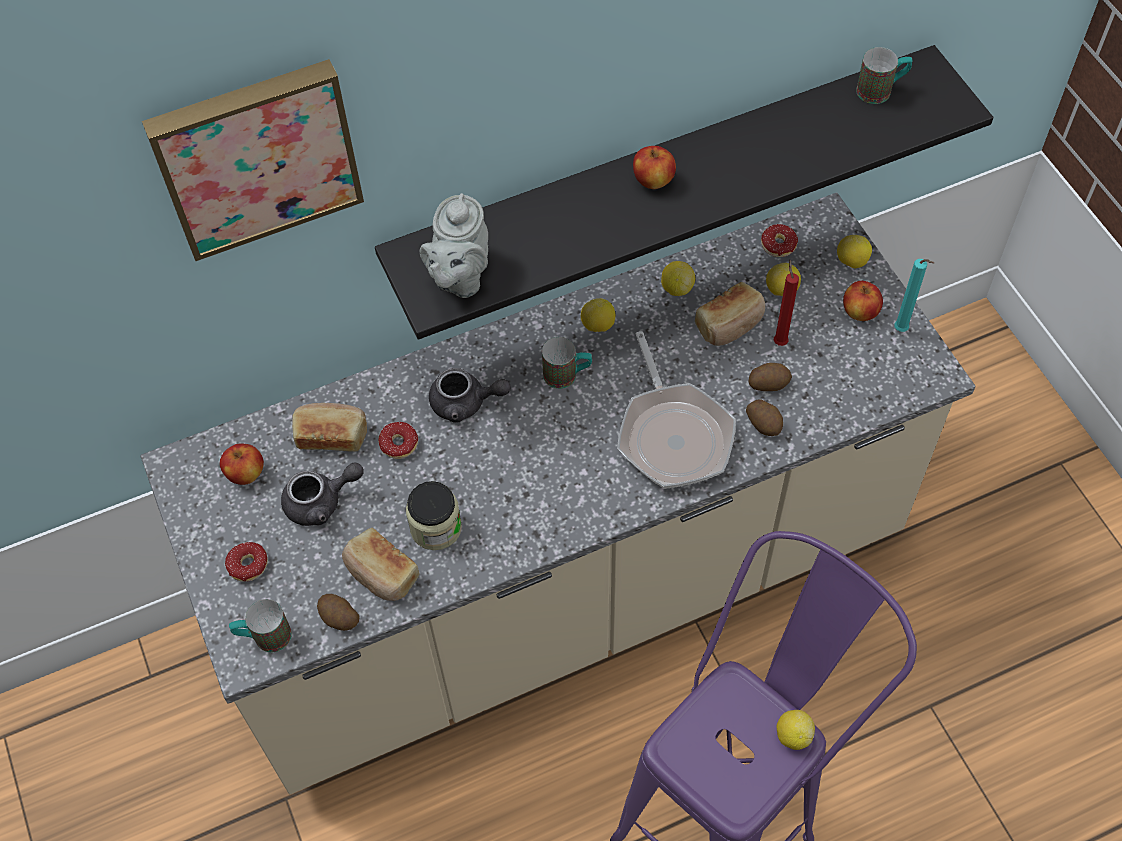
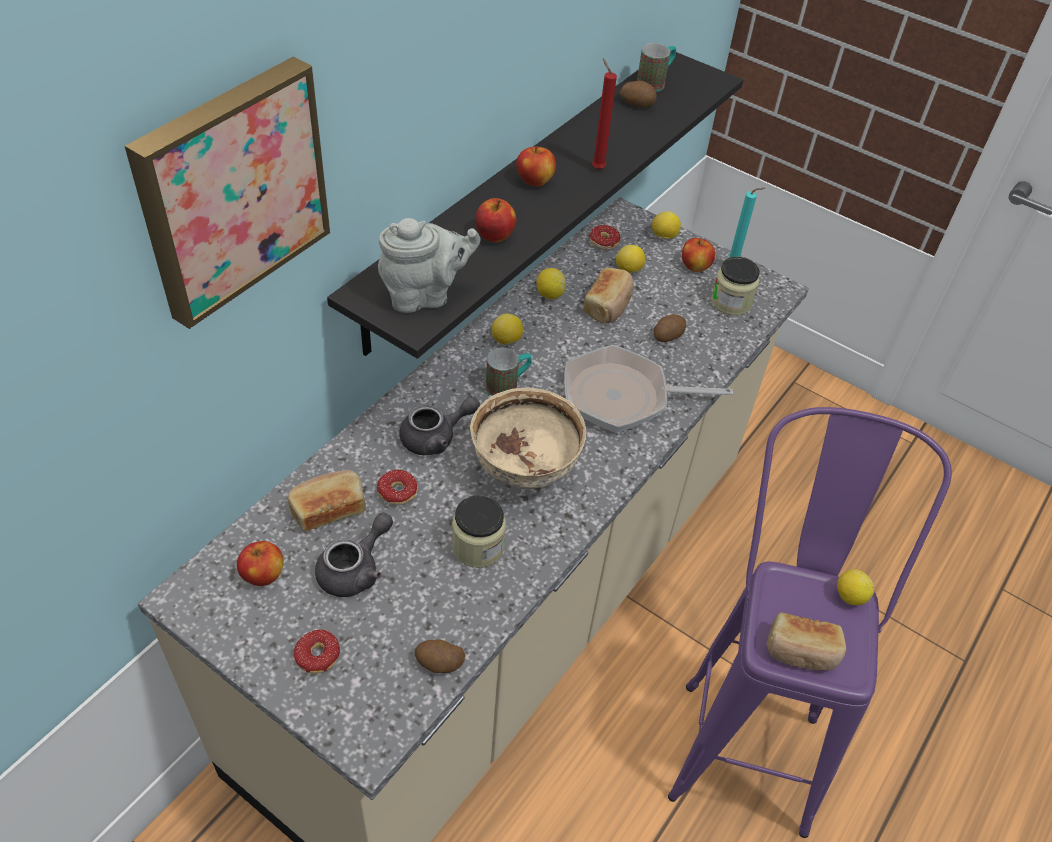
camera: 35 degrees left, 10 degrees down
(264, 637) = (376, 715): mug -> none
(381, 574) = (454, 606): bread -> bread (801, 651)
(459, 277) = (425, 295): grey teapot -> grey teapot turned 90 degrees counterclockwise
(524, 472) = (524, 471): none -> beige bowl
(568, 233) = (494, 236): none -> apple
(673, 434) = (623, 397): frying pan -> frying pan turned 135 degrees clockwise
(764, 423) = (686, 364): potato -> potato (637, 103)
(779, 341) = (653, 304): red candle -> red candle (596, 168)
(868, 370) = (731, 302): none -> jar

